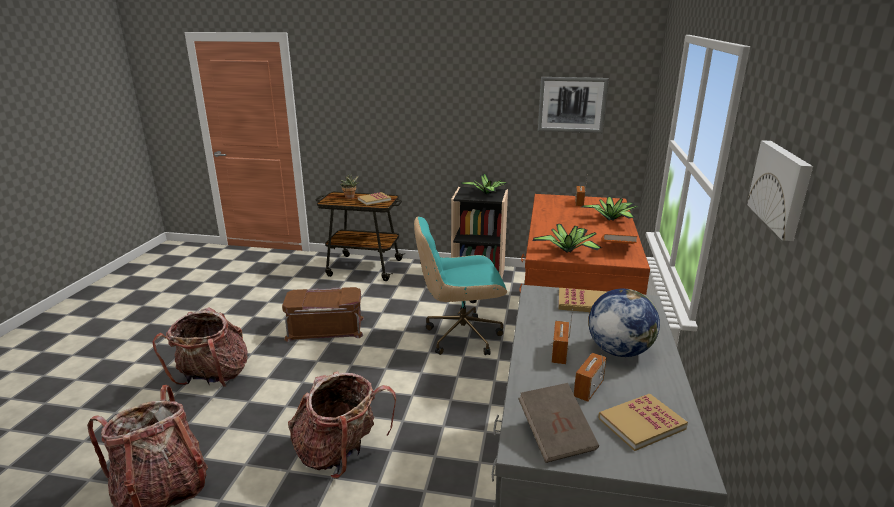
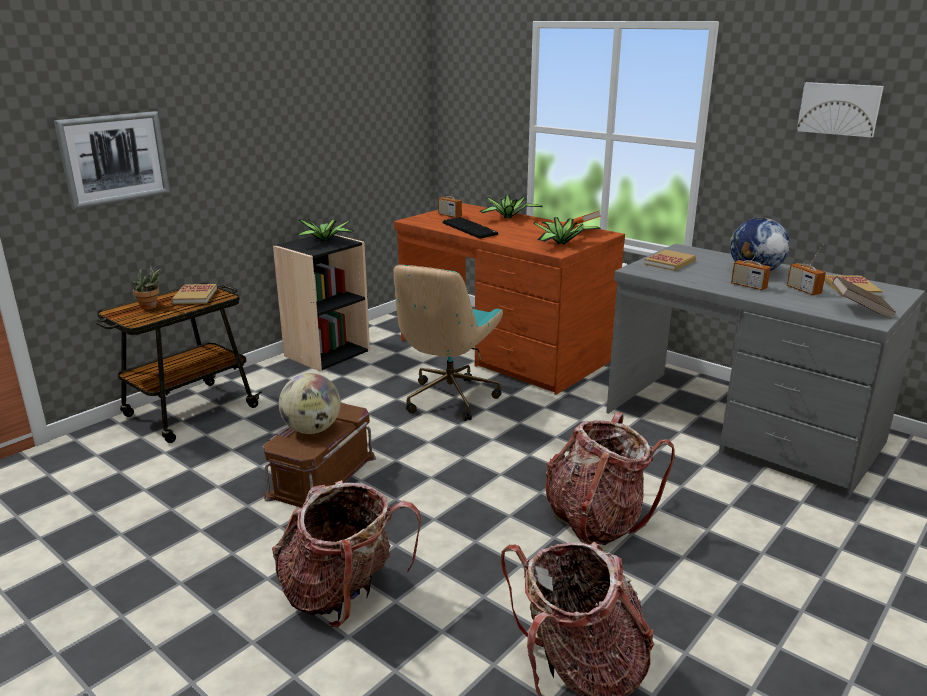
camera: 60 degrees left, 0 degrees up
(320, 296) = (312, 430): none -> globe
(554, 216) = (471, 229): none -> keyboard
(572, 105) = (370, 112): picture -> picture (114, 159)

